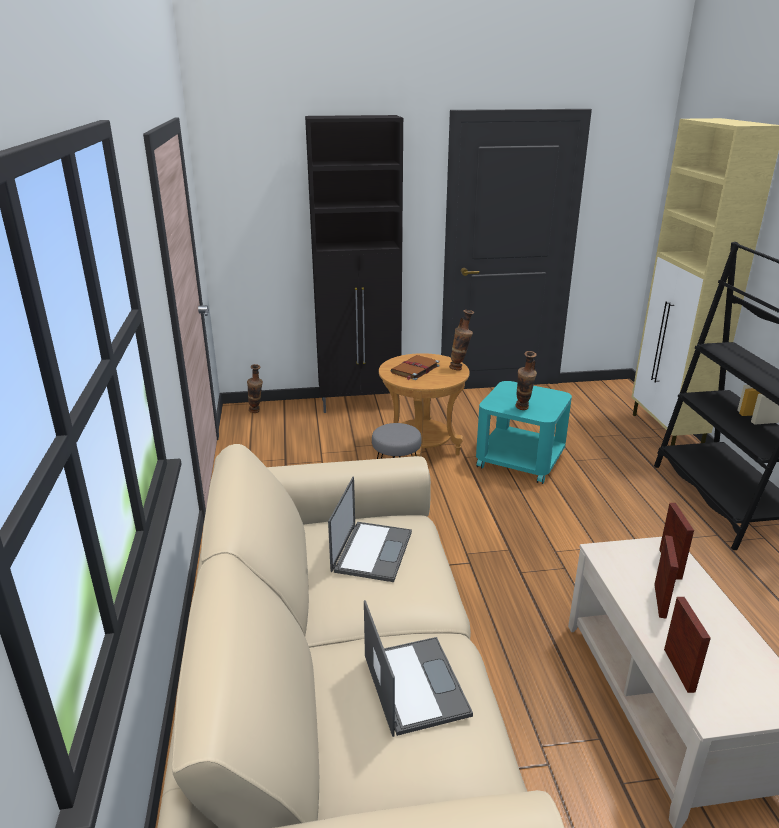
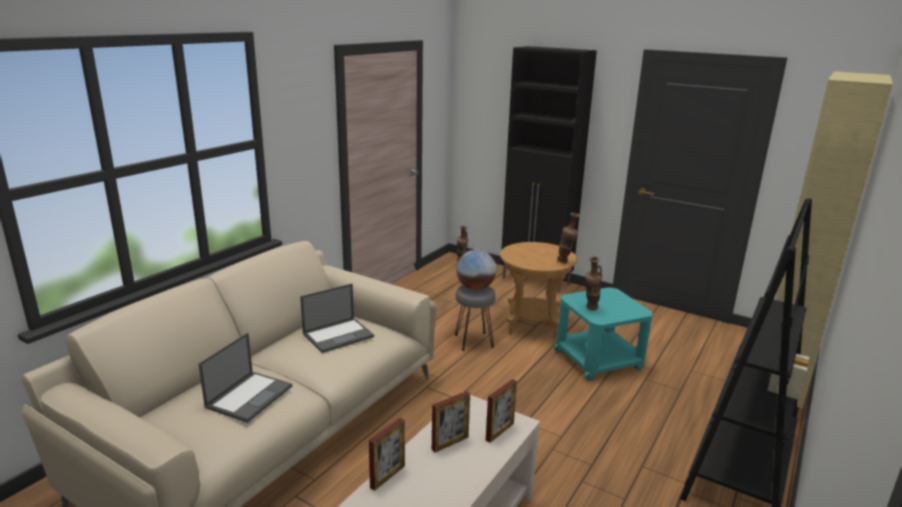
camera: 40 degrees right, 5 degrees down
(393, 430) = (475, 287): none -> globe
(415, 369) = (532, 253): brown book -> none

